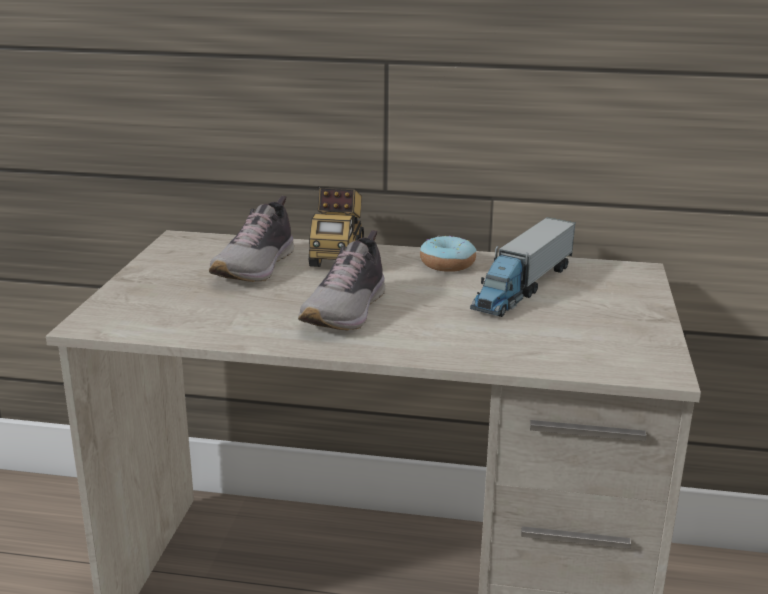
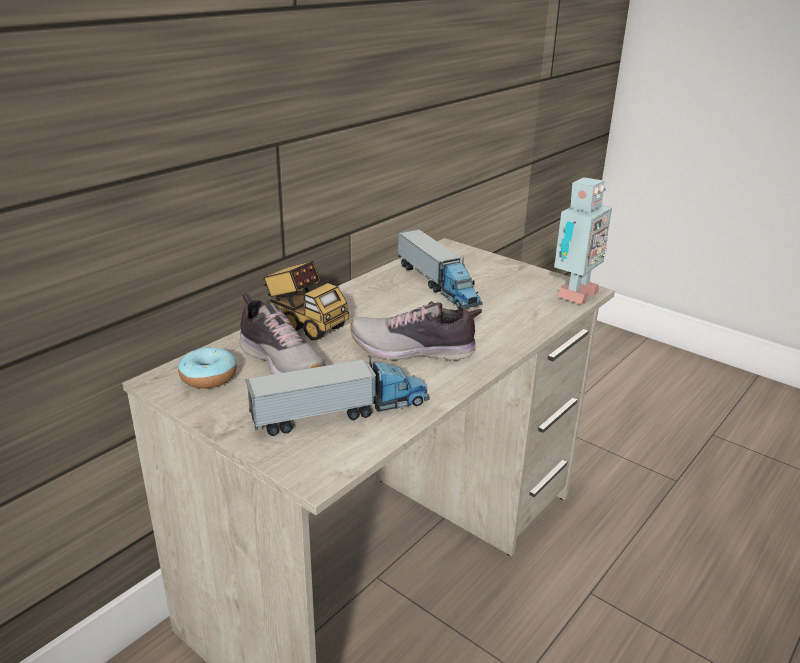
camera: 60 degrees left, 5 degrees up
(194, 309) = (341, 412): none -> toy truck
(347, 310) = (414, 350): shoe -> shoe turned 135 degrees clockwise
(447, 264) = (371, 293): donut -> donut (208, 377)
(630, 365) = (573, 294): none -> toy robot

